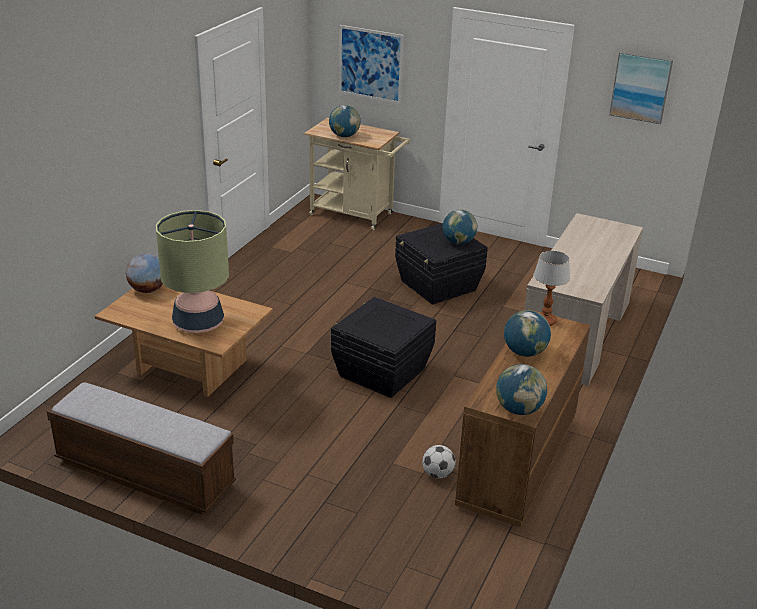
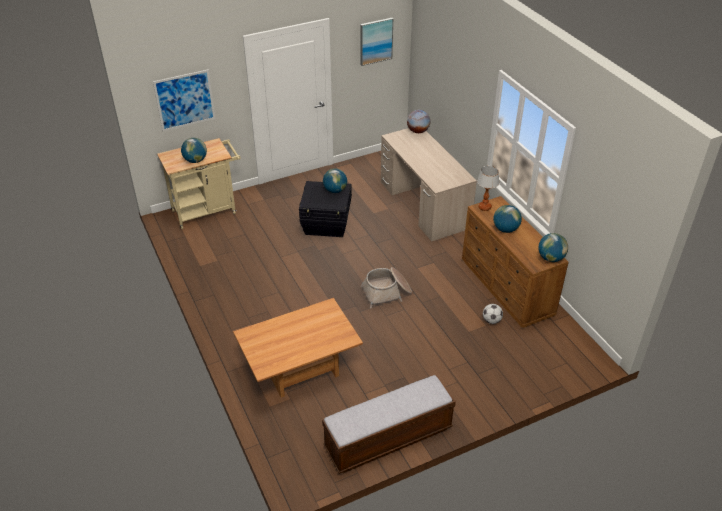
camera: 50 degrees left, 10 degrees up
(147, 290) = (252, 342): globe -> globe (418, 131)
(198, 323) = (318, 336): table lamp -> none
(381, 372) = (387, 293): black storage box -> basket

